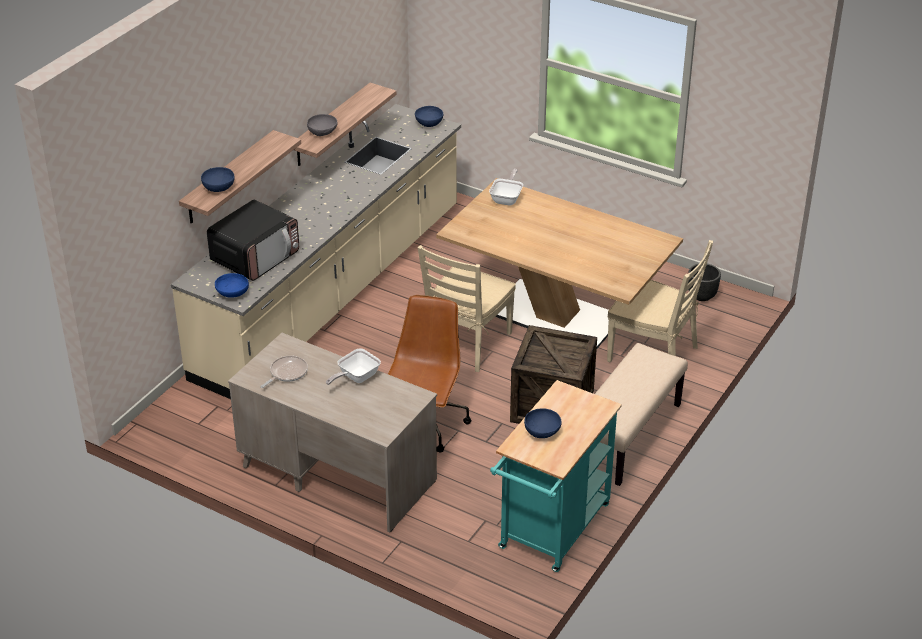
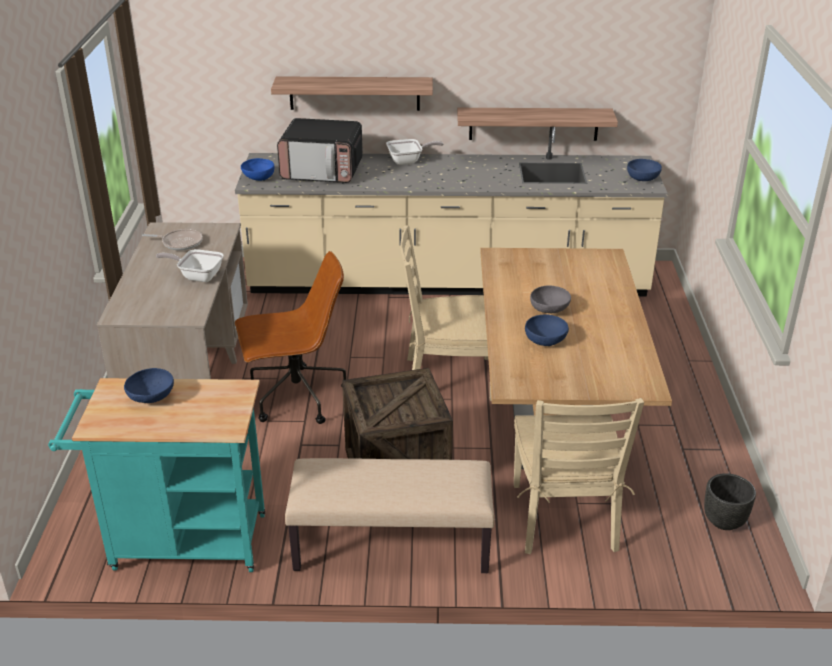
camera: 60 degrees right, 5 degrees down
(218, 187) = (312, 83): blue bowl -> blue bowl (546, 340)
(323, 132) = (495, 113): grey bowl -> grey bowl (549, 310)
(507, 198) = (593, 265): frying pan -> frying pan (408, 161)

